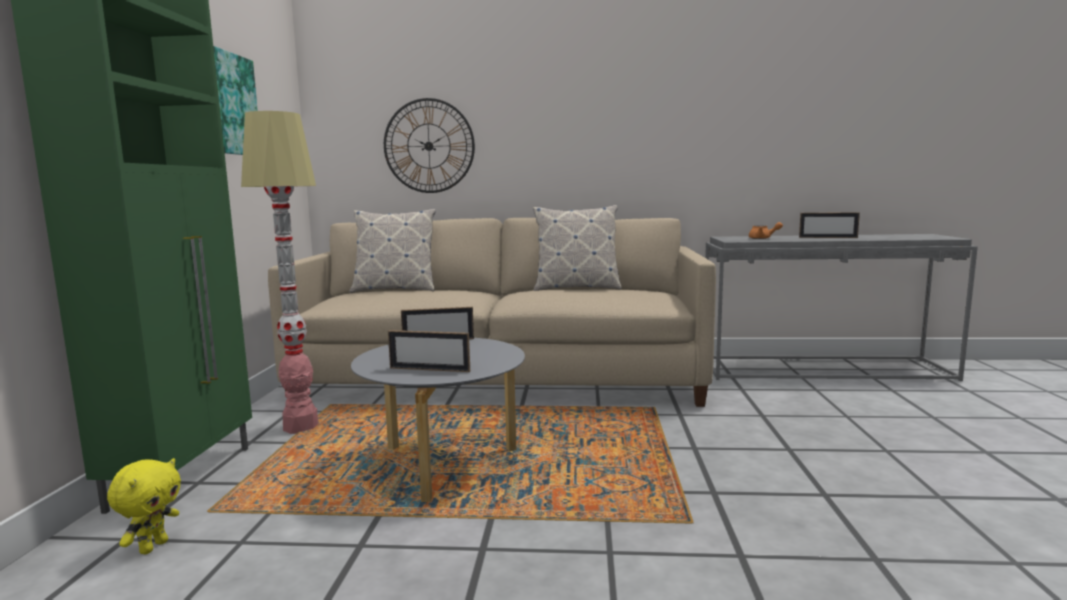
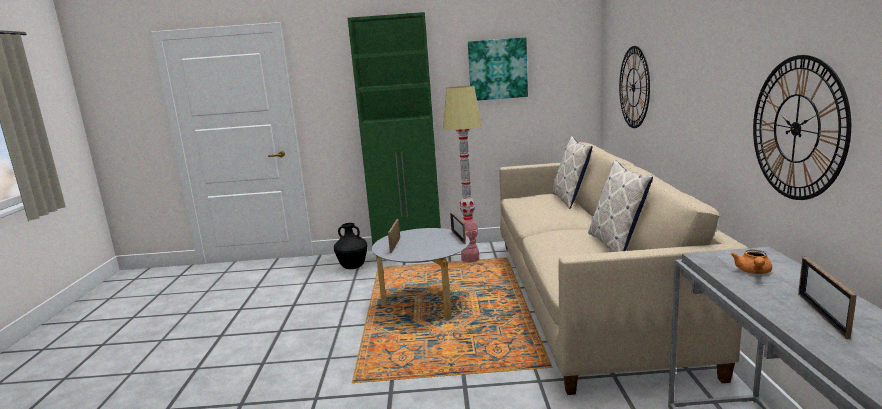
camera: 85 degrees right, 5 degrees up
(153, 547) = (353, 267): yellow plush toy -> black vase
(718, 150) = (796, 128): none -> wall clock

